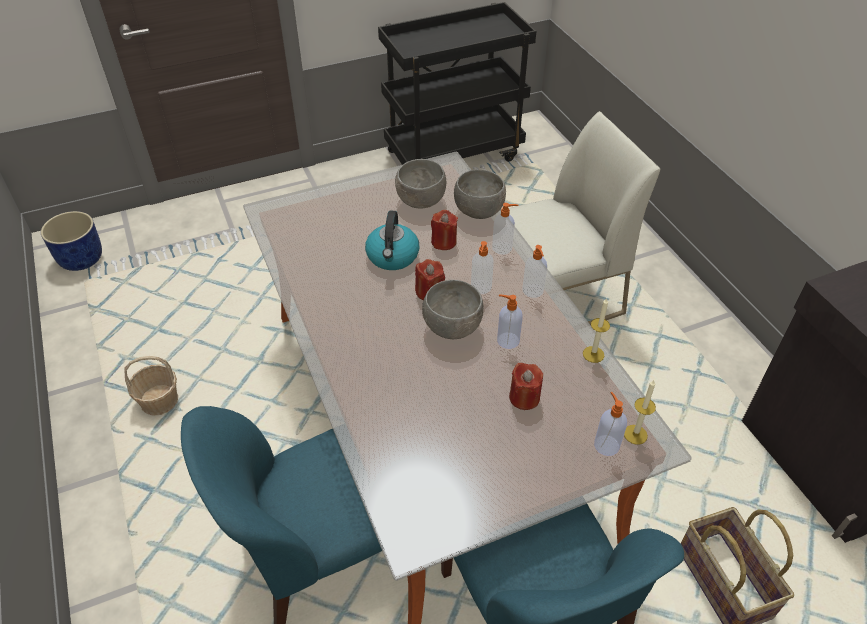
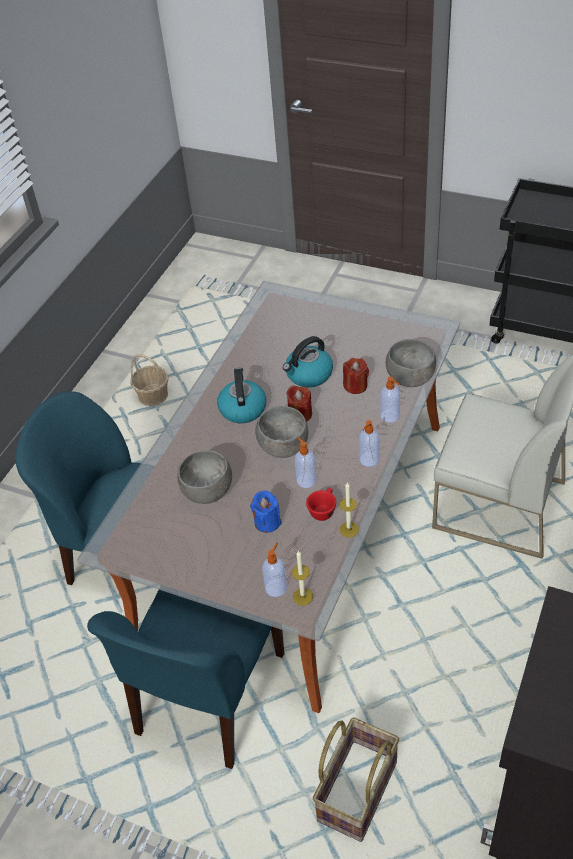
camera: 50 degrees right, 0 degrees up
(82, 258) = (205, 268): blue planter -> none
(371, 319) = (242, 408): none -> kettle
(420, 201) = (379, 345): grey bowl -> grey bowl (207, 491)
(481, 287) = (337, 434): soap dispenser -> none
(524, 397) = (267, 522): red candle -> blue candle
(553, 354) = (323, 510): none -> red cup

